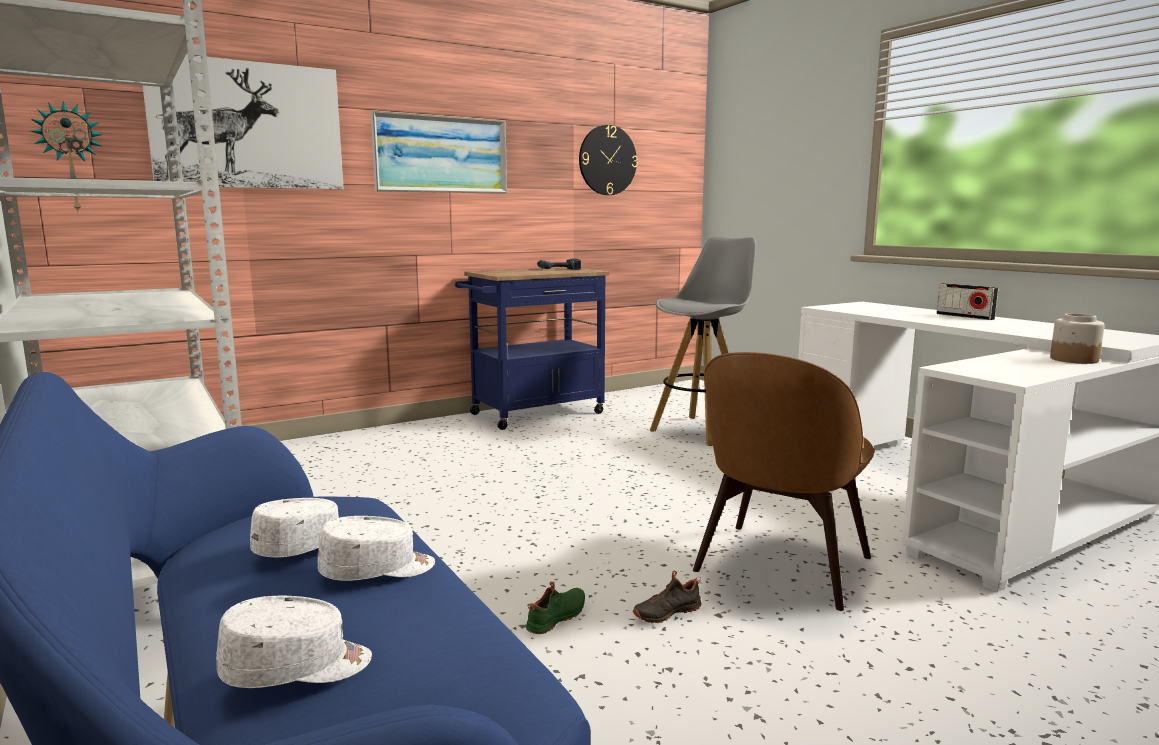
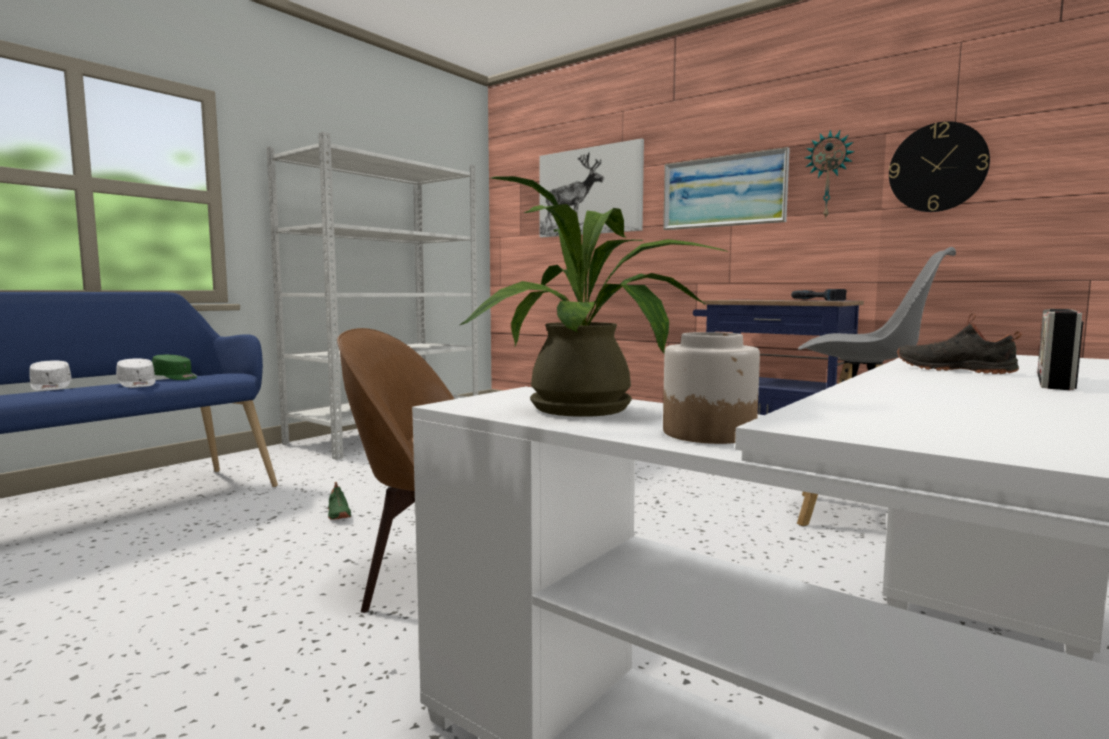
camera: 70 degrees right, 5 degrees down
(70, 158) = (511, 224): wall clock -> wall clock (829, 175)
(306, 546) = (175, 378): white cap -> green cap
(558, 618) = (337, 514): green shoe -> green shoe turned 45 degrees clockwise
(666, 612) = (349, 542): black shoe -> black shoe (954, 370)
(1018, 365) = (593, 410): none -> potted plant

